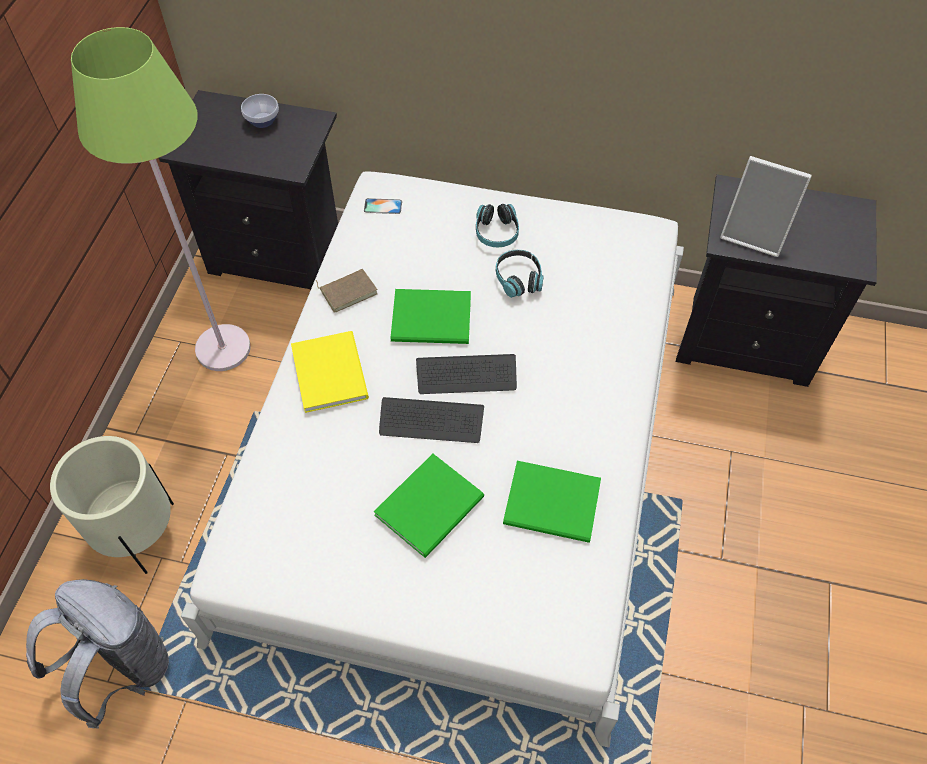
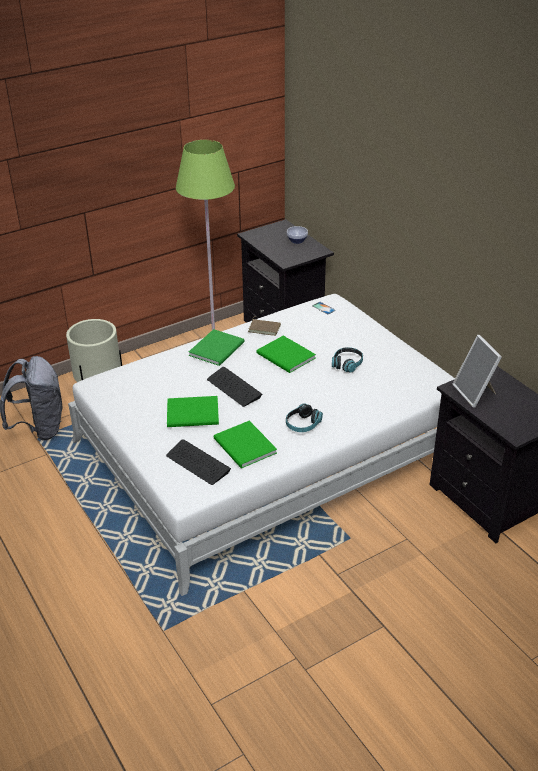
camera: 45 degrees right, 20 degrees down
(331, 370) = (218, 348): yellow book -> green book
(466, 375) = (272, 382): keyboard -> keyboard (197, 463)
(496, 232) = (363, 343): headphones -> headphones (303, 424)

